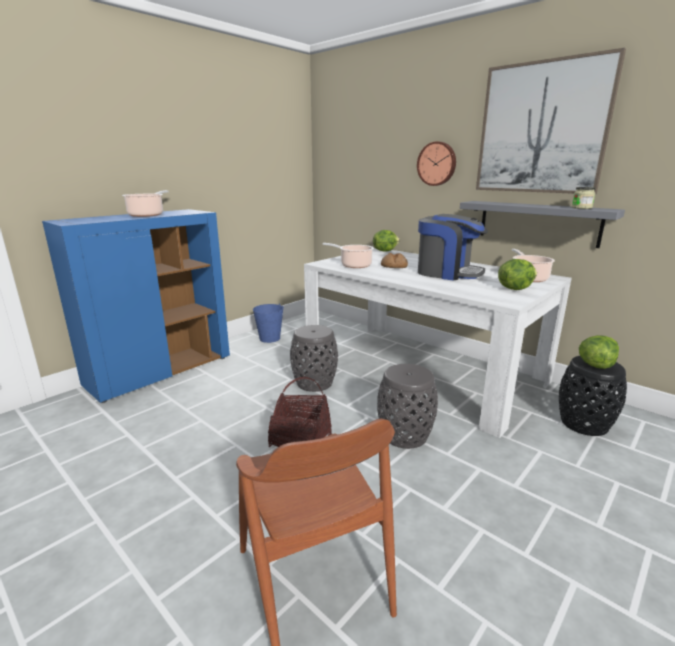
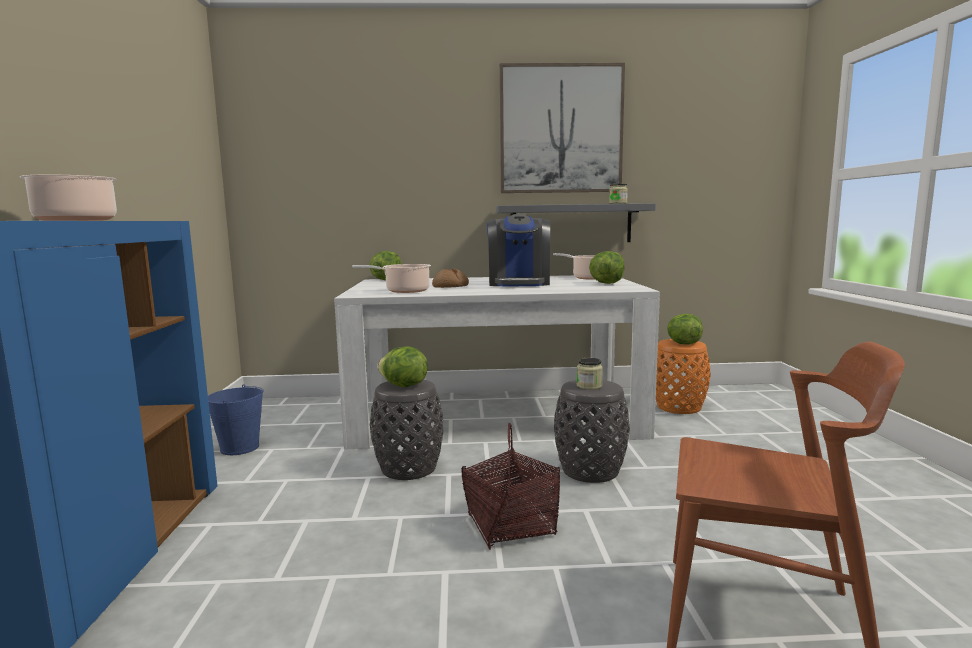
camera: 45 degrees left, 10 degrees down
(311, 331) = (403, 386): none -> lettuce
(407, 372) = (589, 386): none -> jar
(437, 164) = (444, 165): wall clock -> none
(447, 273) = (519, 283): coffee machine -> coffee machine turned 105 degrees clockwise
(584, 424) = (679, 407): black stool -> orange stool

